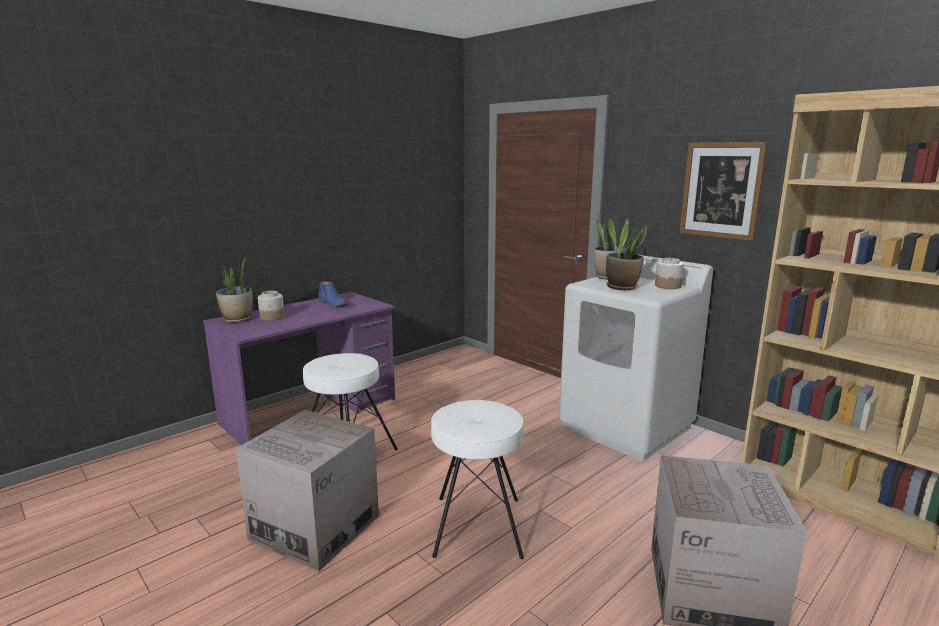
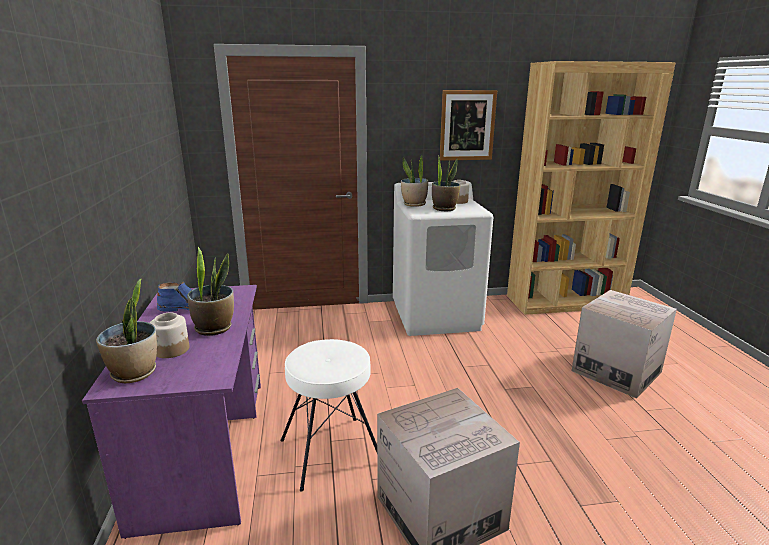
camera: 55 degrees left, 5 degrees up
(311, 316) = (214, 328): none -> potted plant
(477, 526) = (504, 422): white stool -> none

